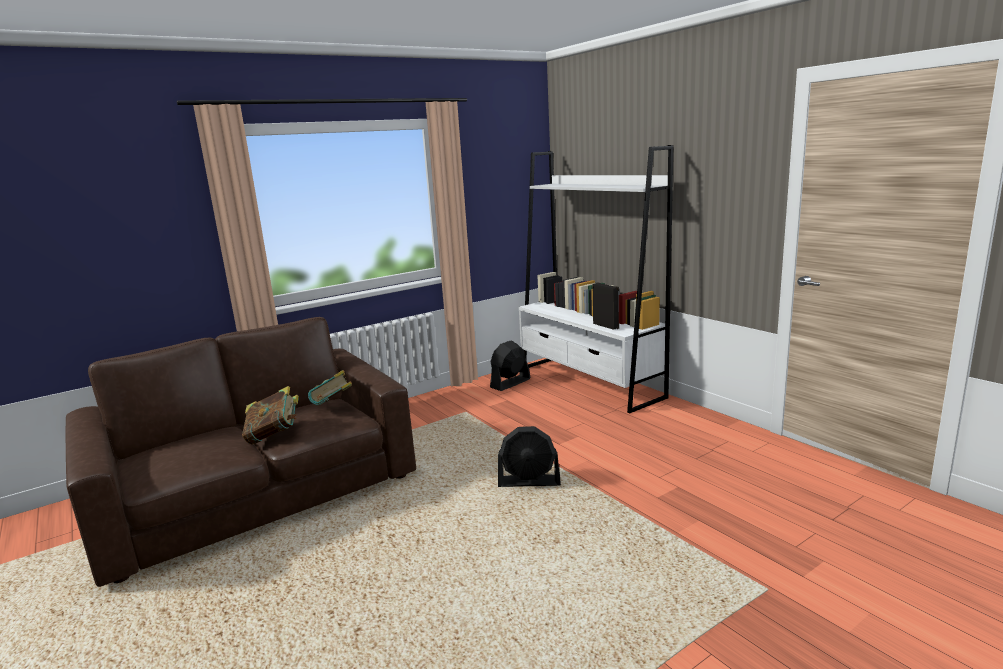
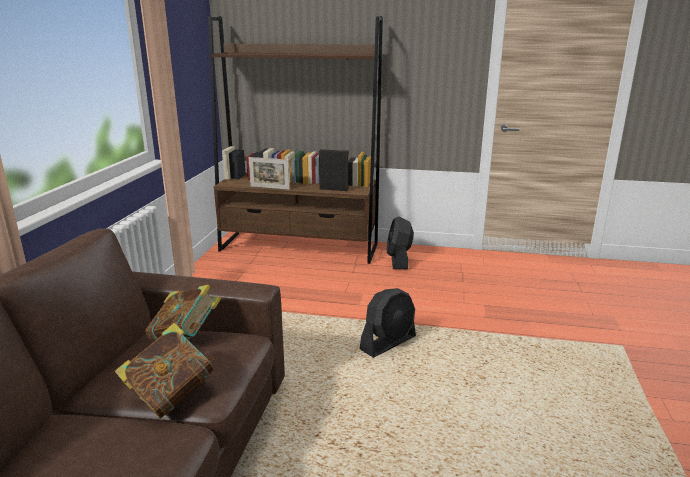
camera: 45 degrees left, 5 degrees up
(510, 383) = (229, 267): black fan -> black fan (399, 260)
(556, 315) = (269, 188): none -> picture frame
(589, 382) = (299, 248): white bookcase -> brown bookcase

